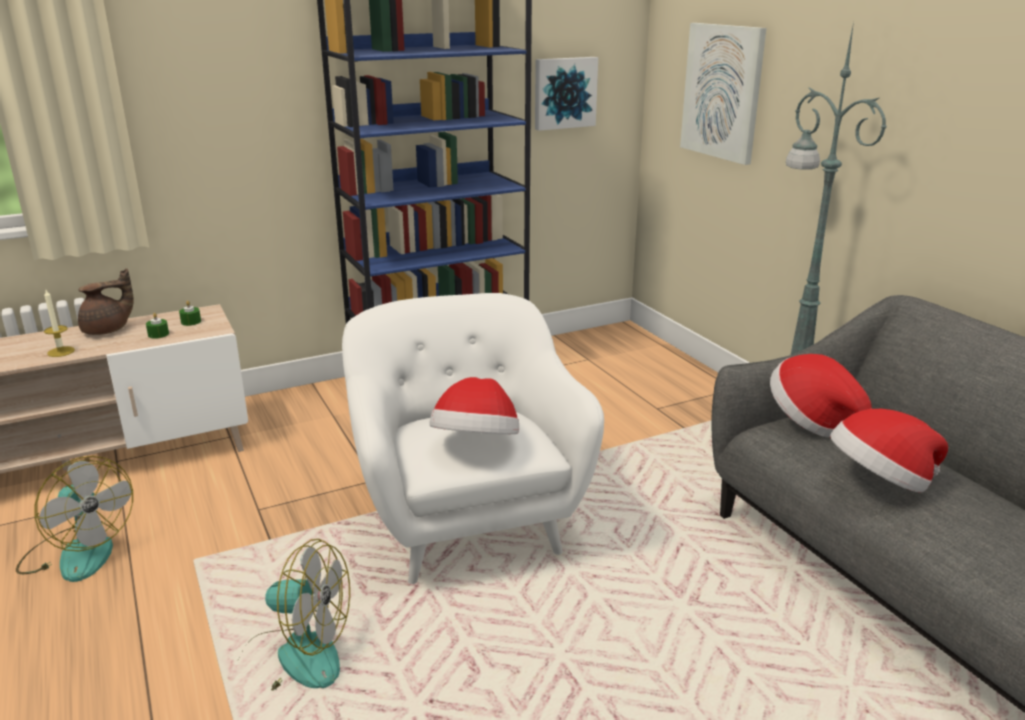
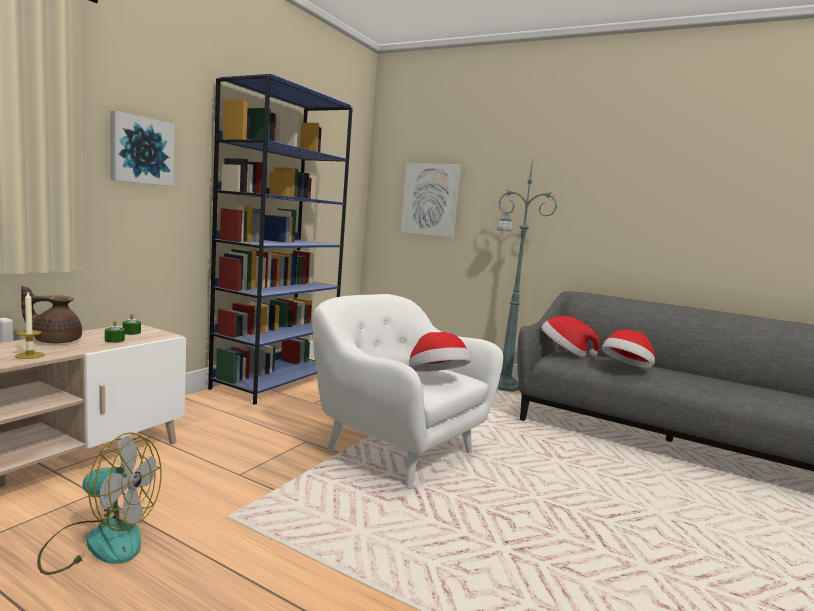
camera: 35 degrees left, 15 degrees down
(108, 330) = (55, 341): brown teapot -> brown teapot turned 120 degrees counterclockwise
(293, 658) = (390, 551): fan -> none
(564, 93) = (334, 196): picture -> picture (141, 150)

